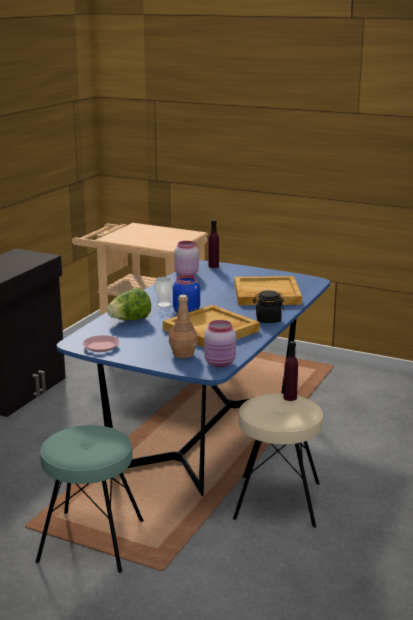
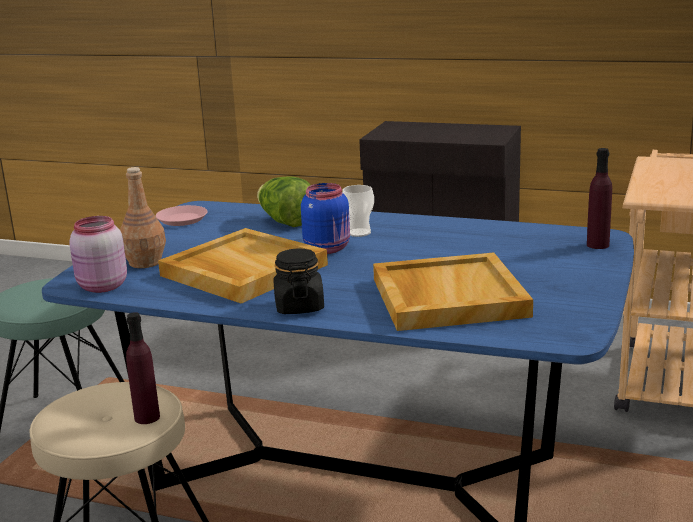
camera: 85 degrees right, 0 degrees up
(186, 274) = (532, 231): pink jar -> none

